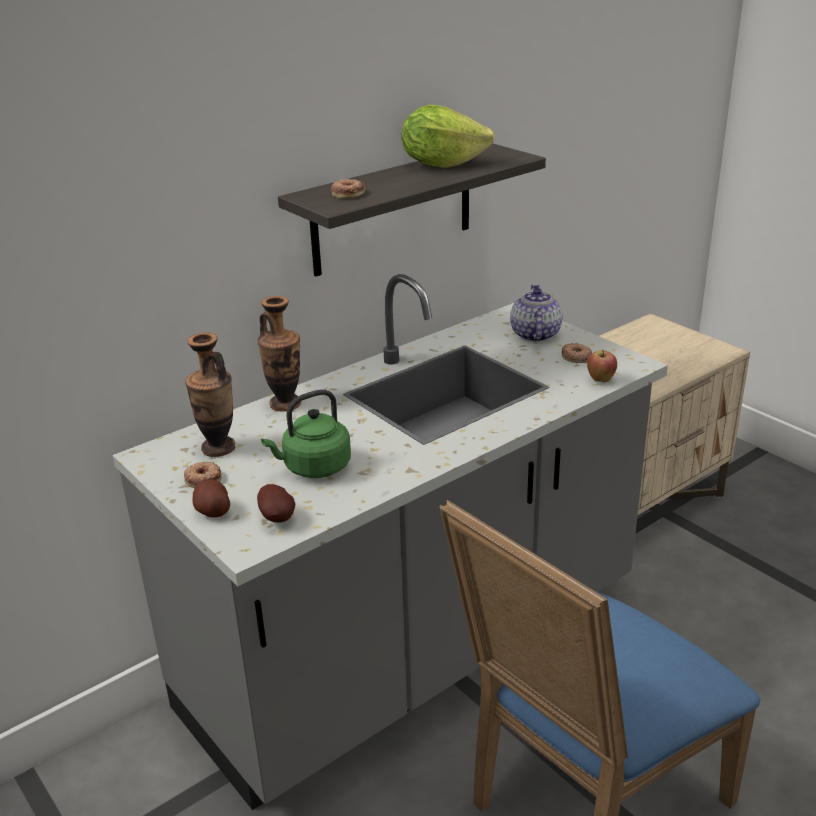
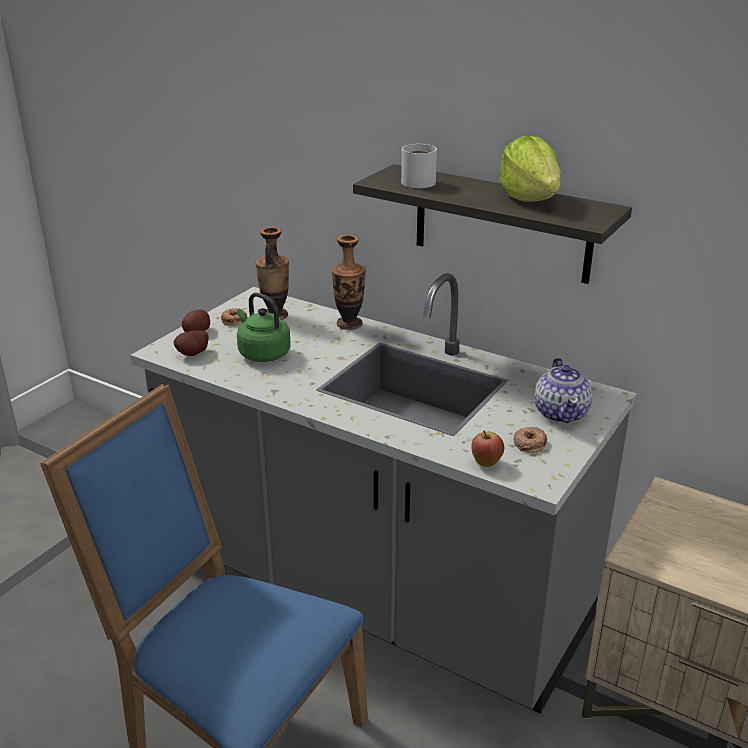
camera: 70 degrees right, 0 degrees up
(348, 193) = (415, 180): donut -> white mug
(534, 335) = (561, 413): teapot -> teapot turned 105 degrees clockwise

